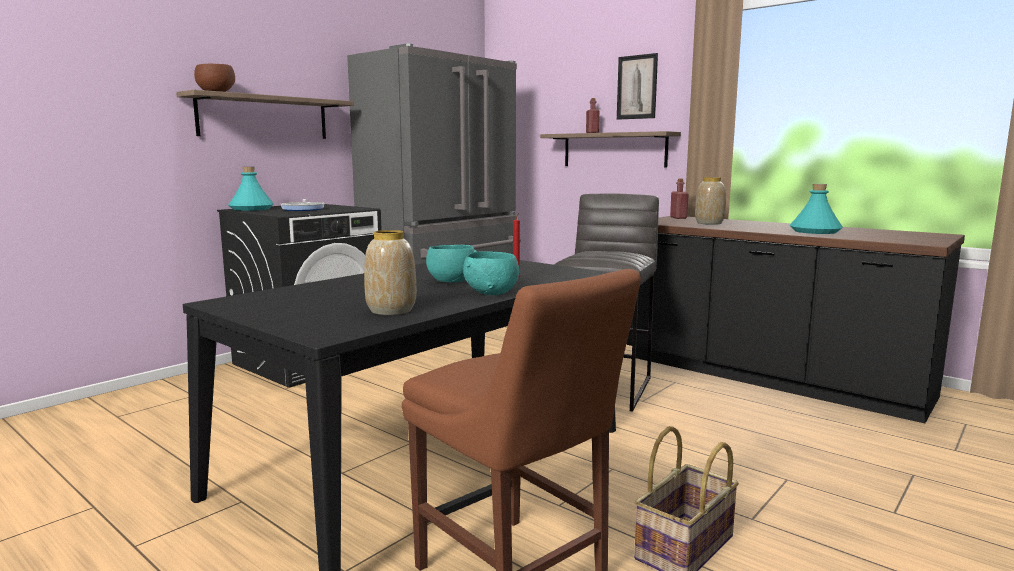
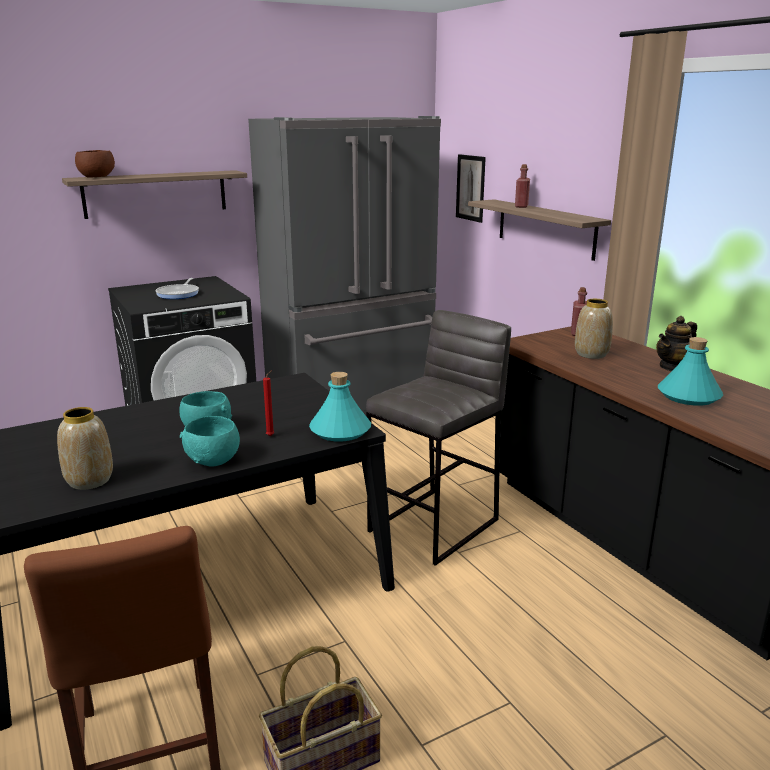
camera: 20 degrees right, 10 degrees up
(252, 209) = (136, 289): turquoise bottle -> turquoise bottle (341, 431)
(637, 87) = (571, 156): picture -> picture (470, 188)
(777, 224) = (673, 367): none -> teapot

